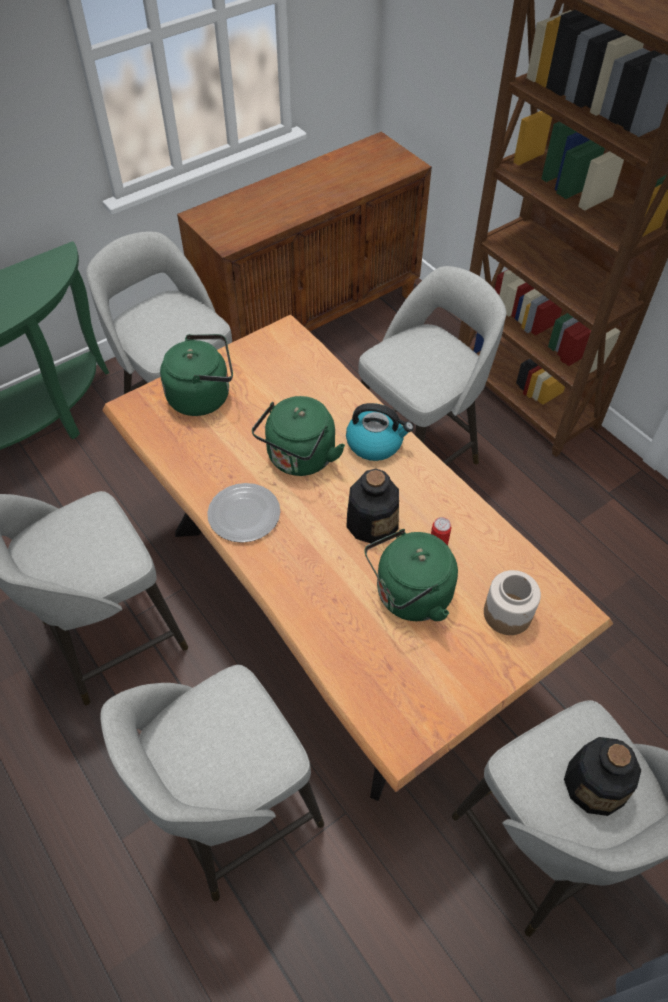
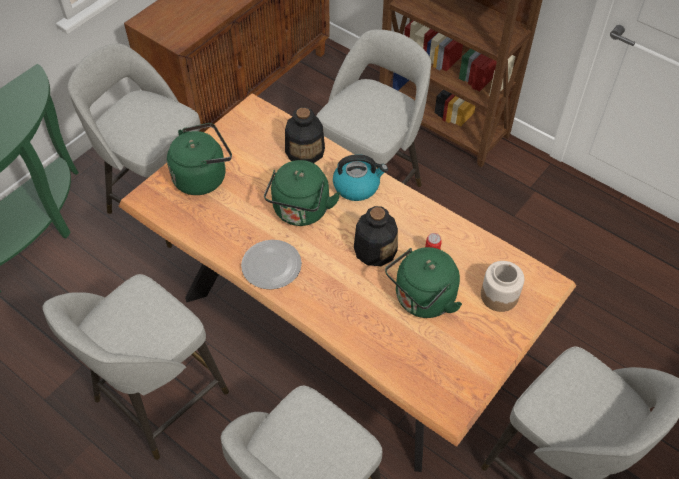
camera: 15 degrees left, 0 degrees up
(595, 783) = (594, 404): bottle -> bottle (305, 150)

